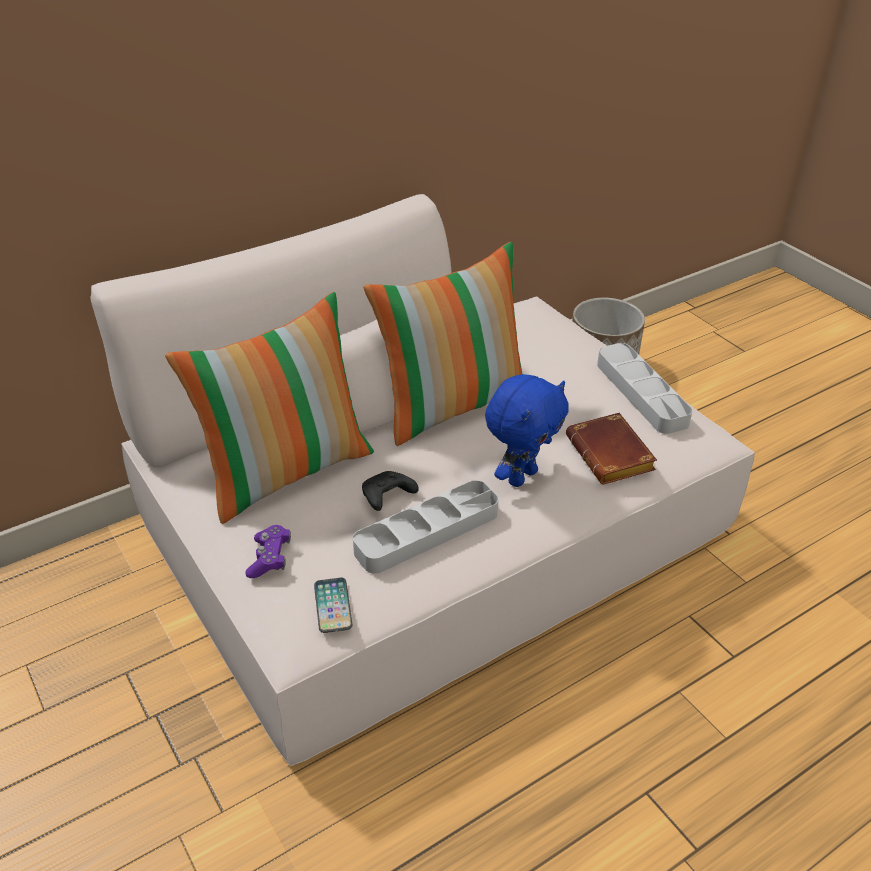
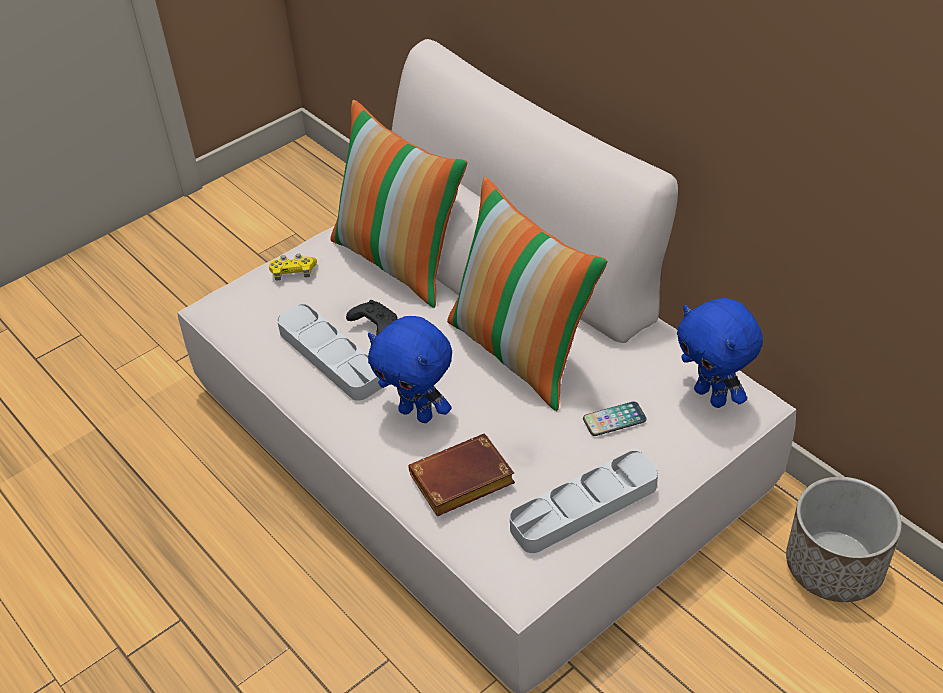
camera: 85 degrees right, 5 degrees up
(269, 558) = (293, 273): purple game controller -> yellow game controller
(333, 606) = (244, 316): phone -> phone (614, 420)
(529, 319) = (712, 396): none -> blue plush toy

